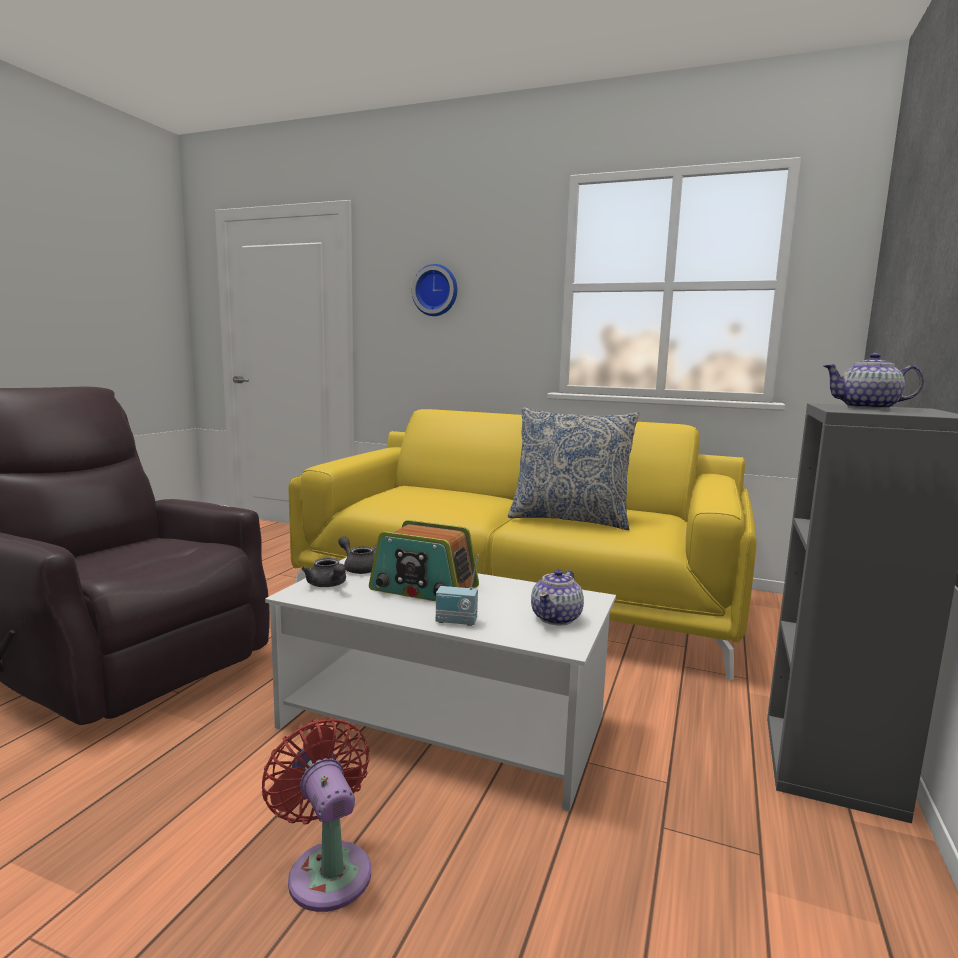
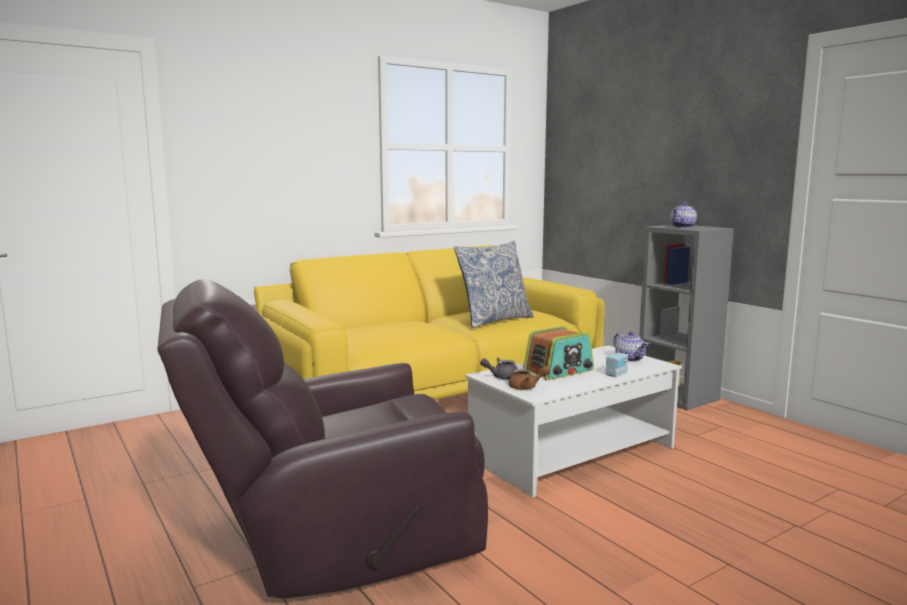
camera: 55 degrees left, 0 degrees up
(327, 869) = (680, 505): red fan -> none
(328, 585) = (527, 387): grey teapot -> brown teapot
(436, 290) = (267, 143): wall clock -> none

